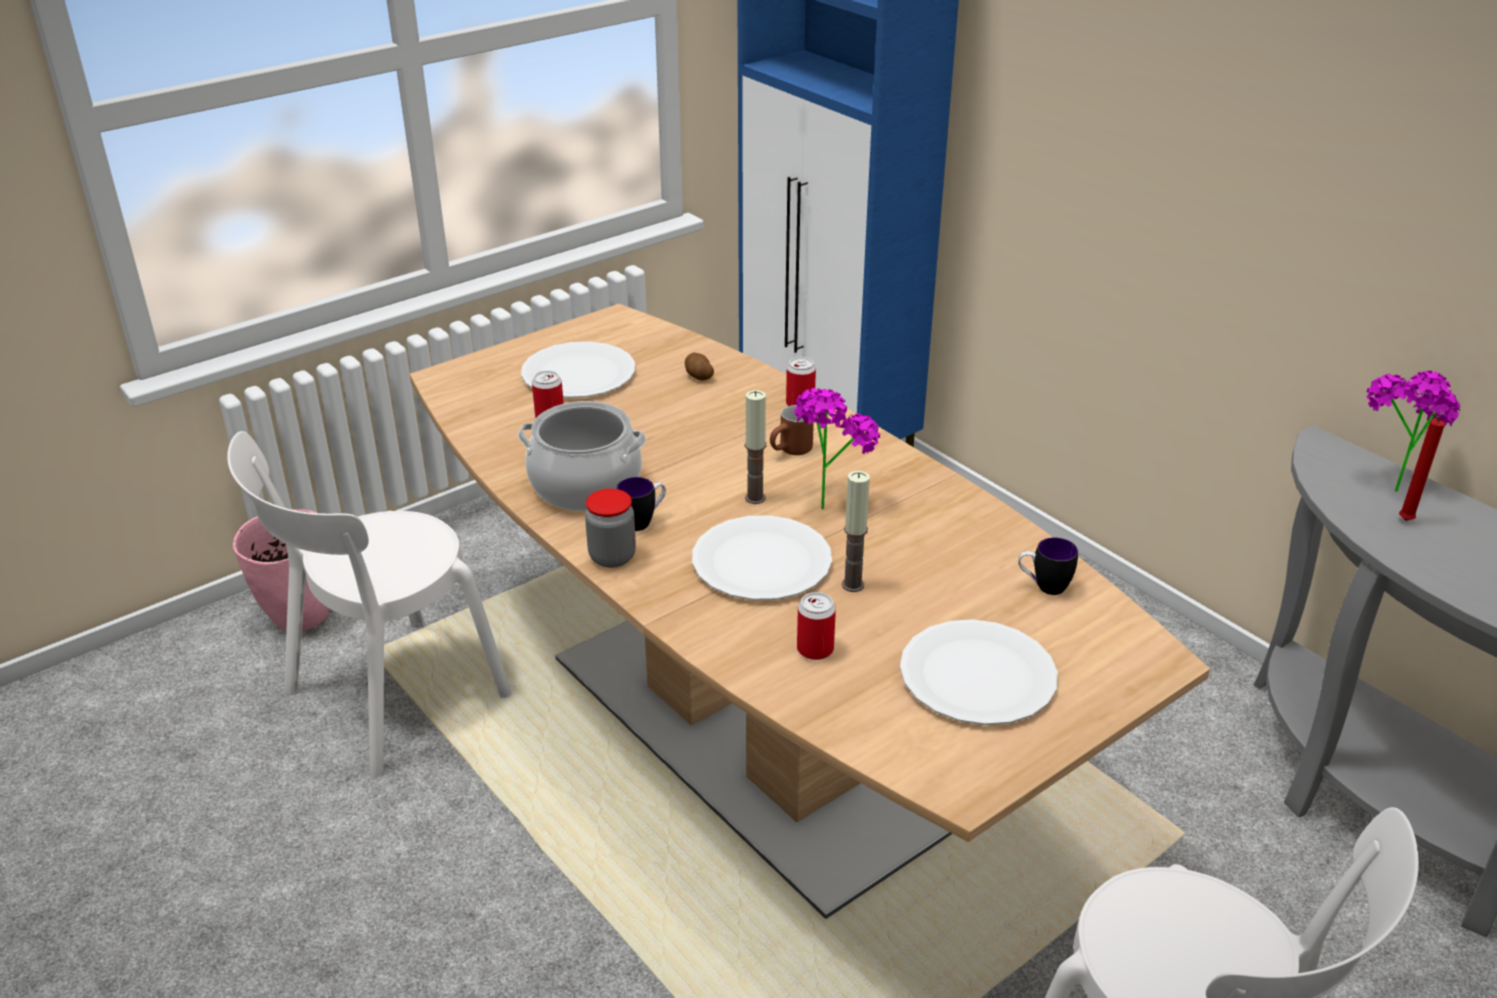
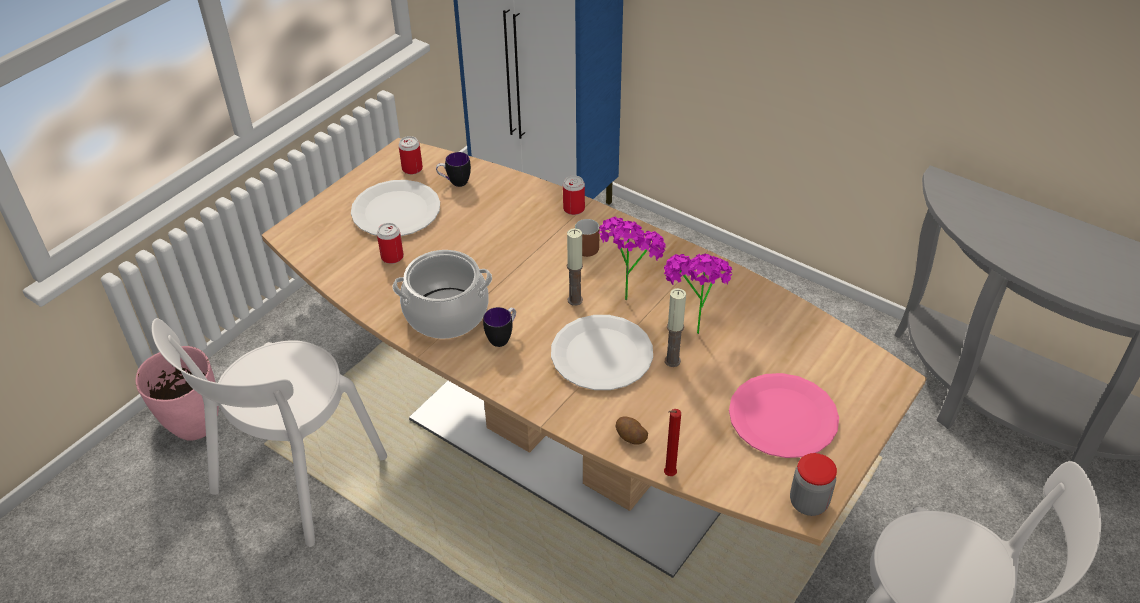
camera: 15 degrees left, 10 degrees up
(612, 557) = (493, 373): jar -> jar (808, 502)
(698, 376) = (488, 197): potato -> potato (630, 437)
(815, 649) = (667, 420): can -> can (412, 169)
(978, 676) = (783, 418): white plate -> pink plate
(1043, 587) = (799, 335): mug -> mug (454, 182)
(1389, 481) = (992, 204): potted plant -> potted plant (693, 324)
(1403, 521) = (1011, 235): red candle -> red candle (668, 475)

